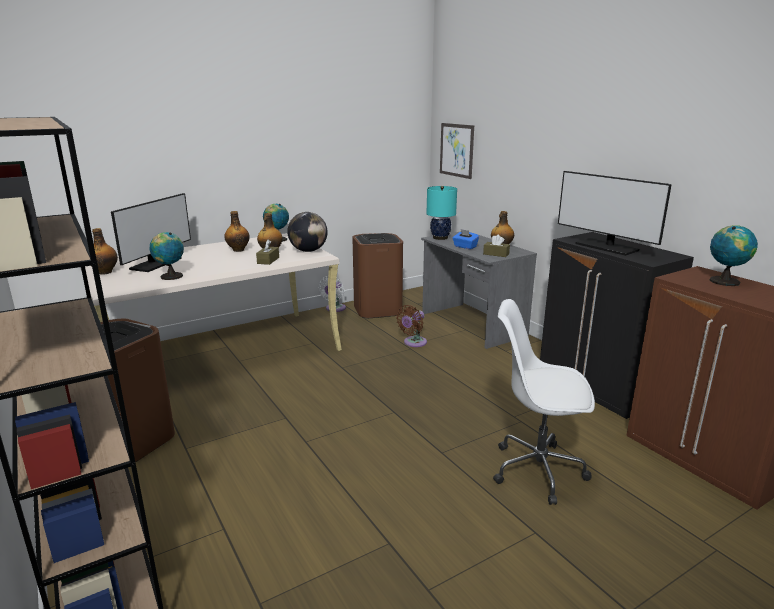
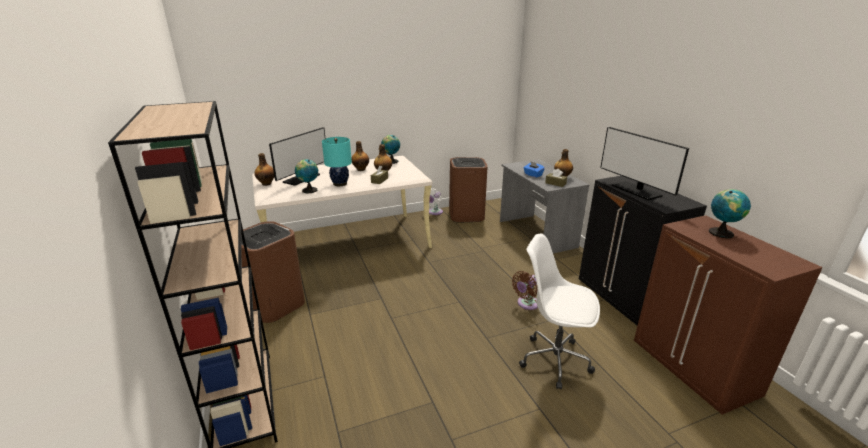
camera: 10 degrees right, 5 degrees up
(308, 251) = (411, 173): globe -> none
(413, 343) = (487, 246): brown fan -> brown fan (526, 304)
(440, 238) = (516, 165): turquoise table lamp -> turquoise table lamp (340, 184)
(456, 150) = (536, 94): picture -> none

